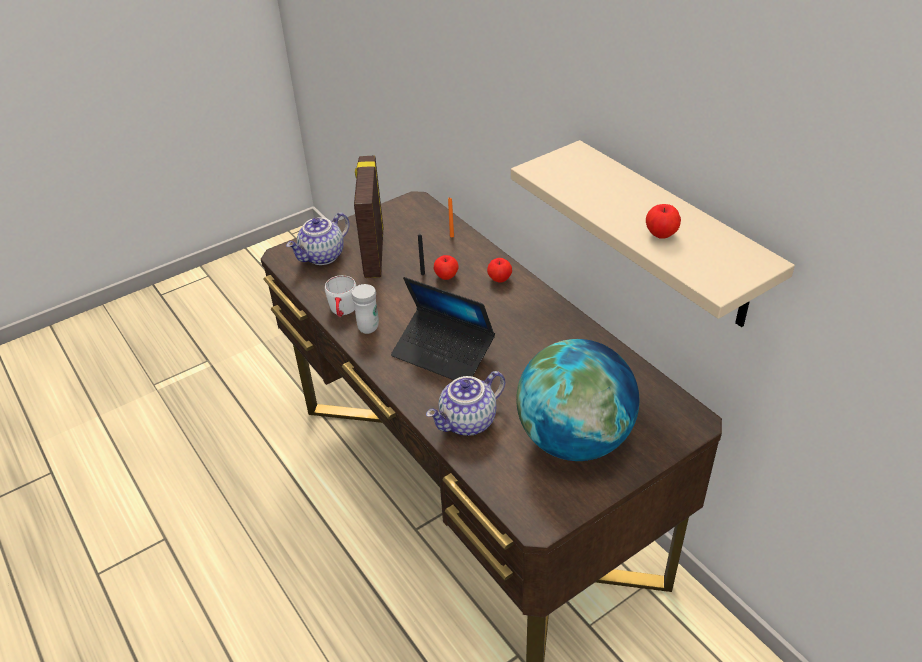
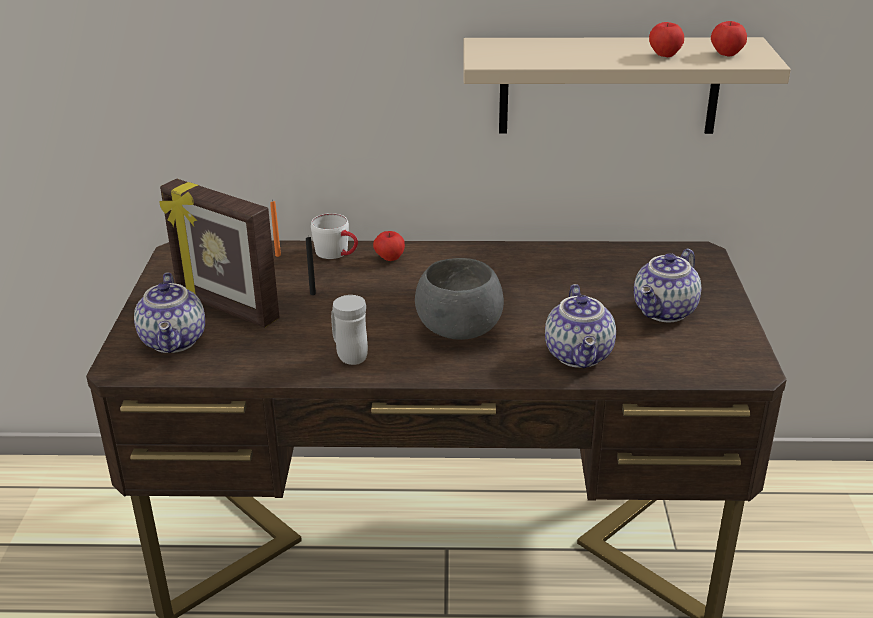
camera: 55 degrees left, 10 degrees down
(343, 311) = (299, 364): white mug -> white mug (338, 254)
(443, 353) = (459, 330): laptop -> grey bowl
(446, 276) = (339, 283): apple -> apple (726, 54)
(574, 440) = (665, 312): globe -> teapot

